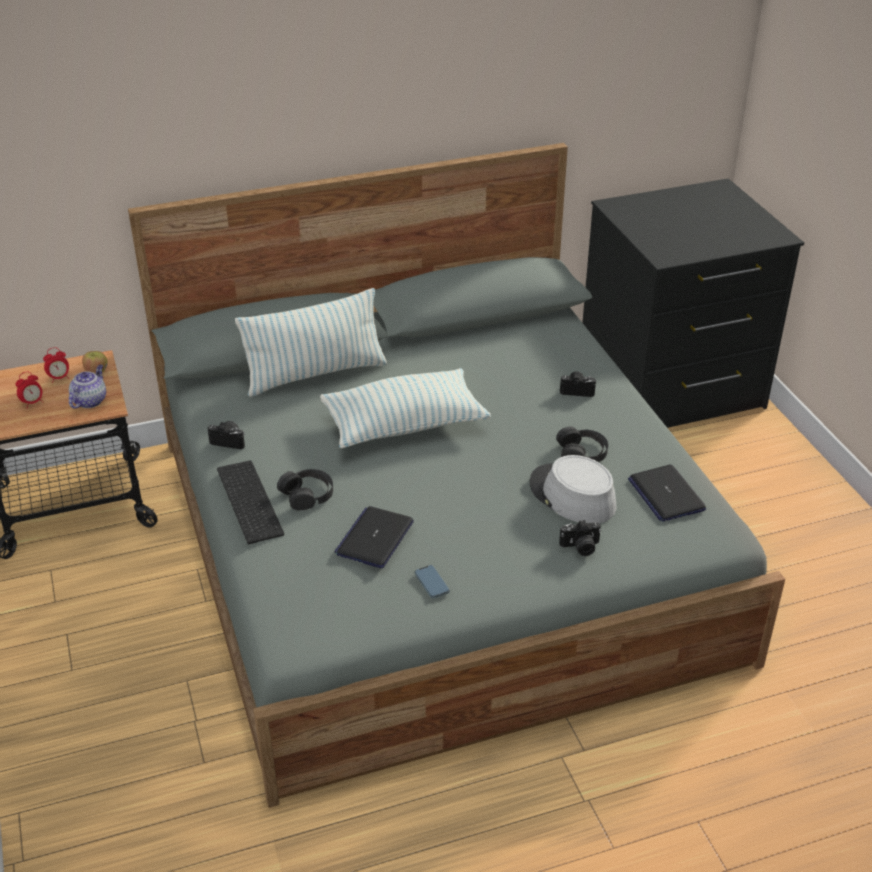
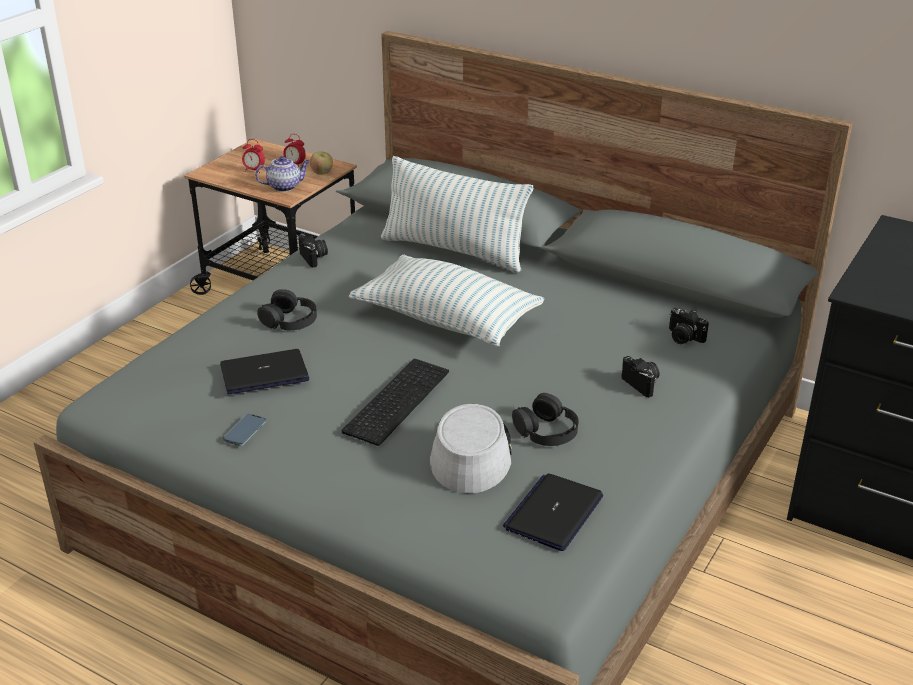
camera: 50 degrees right, 5 degrees down
(247, 501) = (248, 299): keyboard -> keyboard (395, 399)
(580, 547) = (395, 493): camera -> camera (683, 338)

